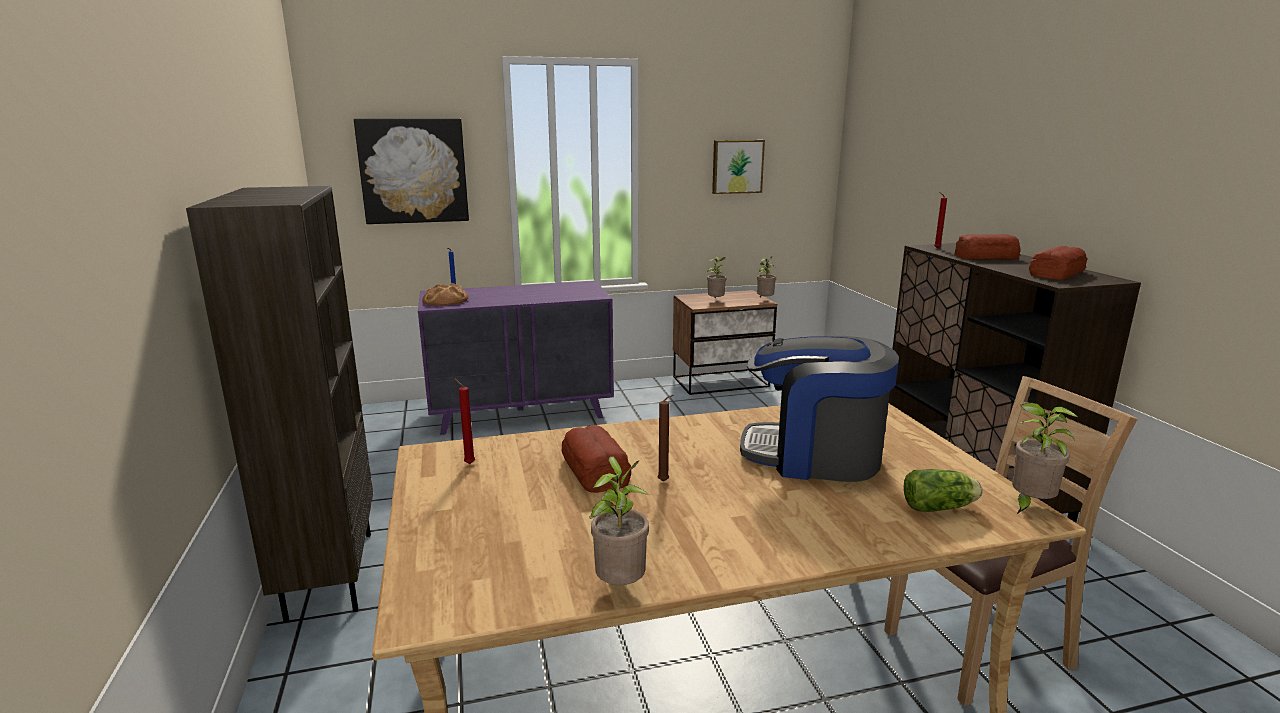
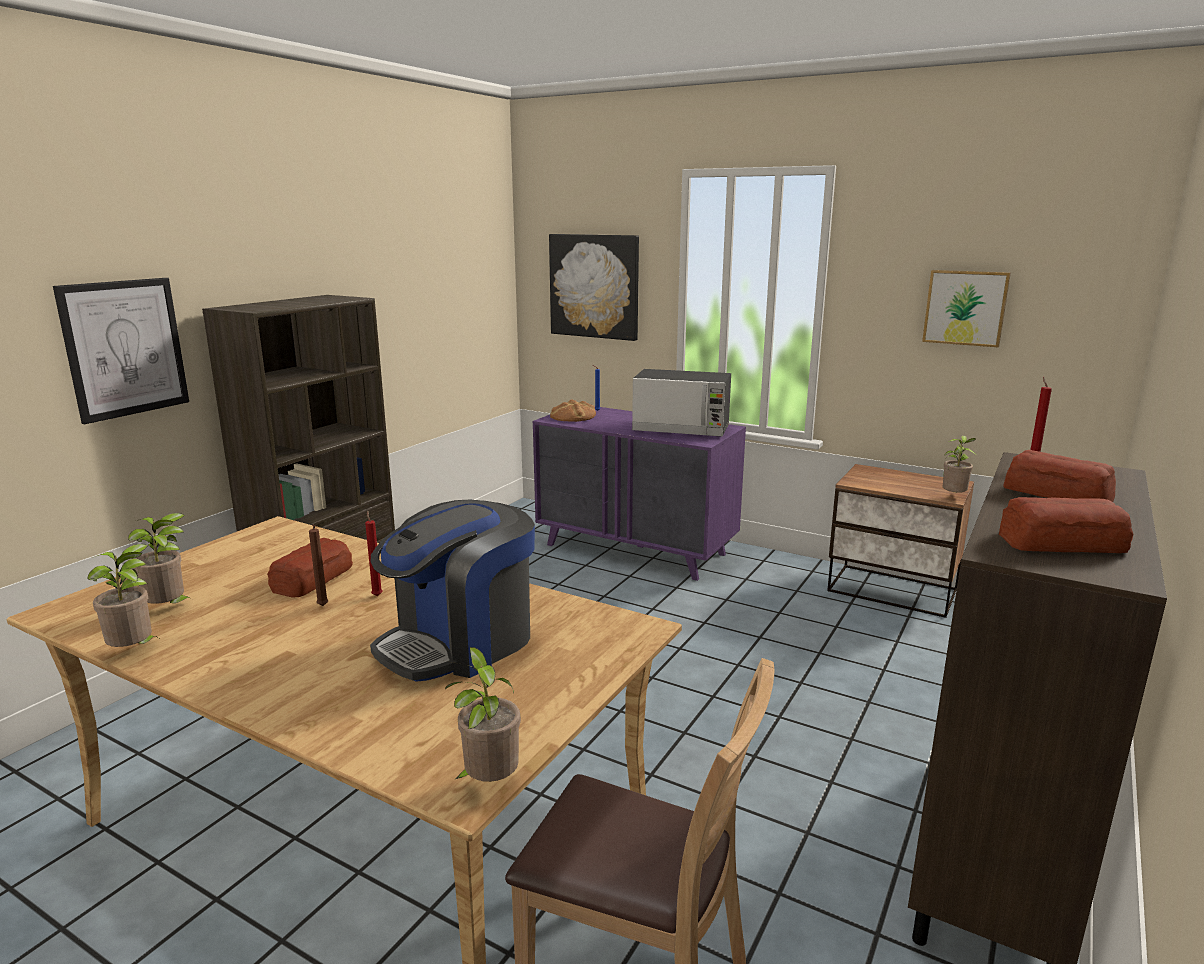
camera: 45 degrees right, 0 degrees up
(141, 271) = (124, 348): none -> picture
(468, 463) = (274, 542): red candle -> red candle (377, 595)
(558, 291) = (681, 429): none -> microwave
(716, 301) = (887, 482): potted plant -> potted plant (169, 609)
(814, 456) = (459, 643): coffee machine -> coffee machine turned 105 degrees counterclockwise
(941, 507) = (418, 734): lettuce -> none

